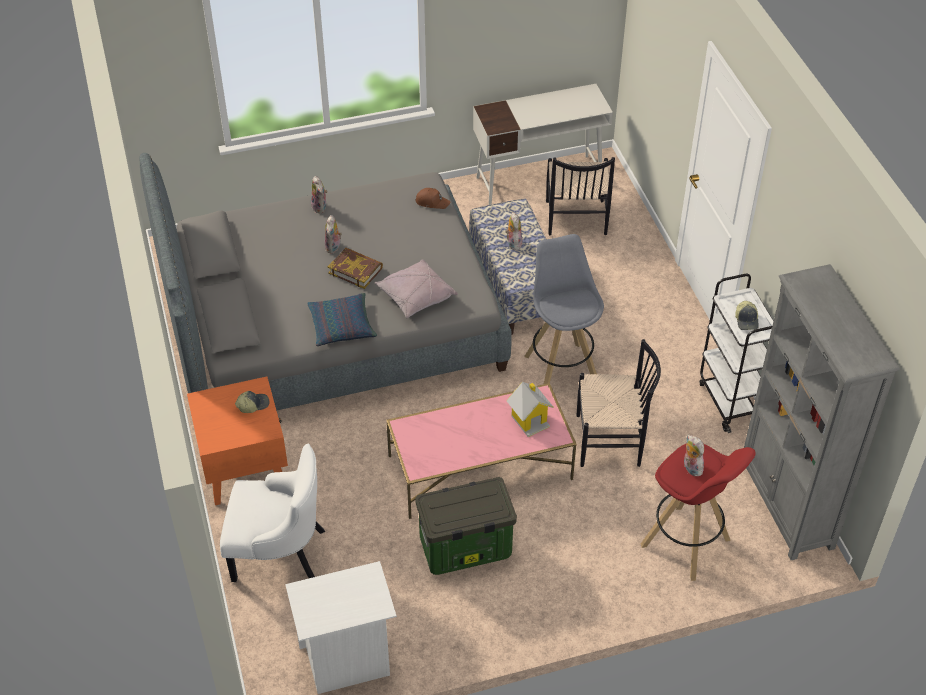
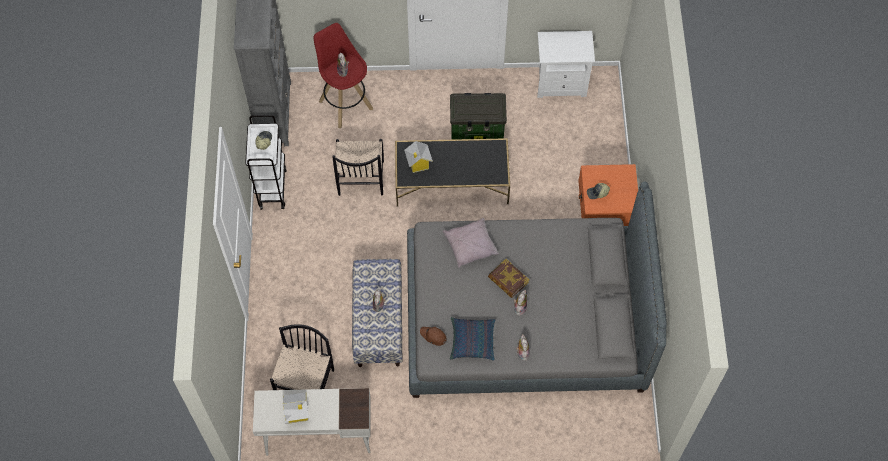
camera: 165 degrees left, 15 degrees up
(277, 553) = (590, 153): white chair -> none
(341, 326) = (528, 234): blue pillow -> blue pillow (472, 341)
(480, 467) = (451, 182): pink coffee table -> black coffee table
(556, 103) = (297, 413): none -> toy house
(561, 367) = (372, 244): grey stool -> none
(612, 440) = (360, 180): black chair -> black chair turned 105 degrees counterclockwise

